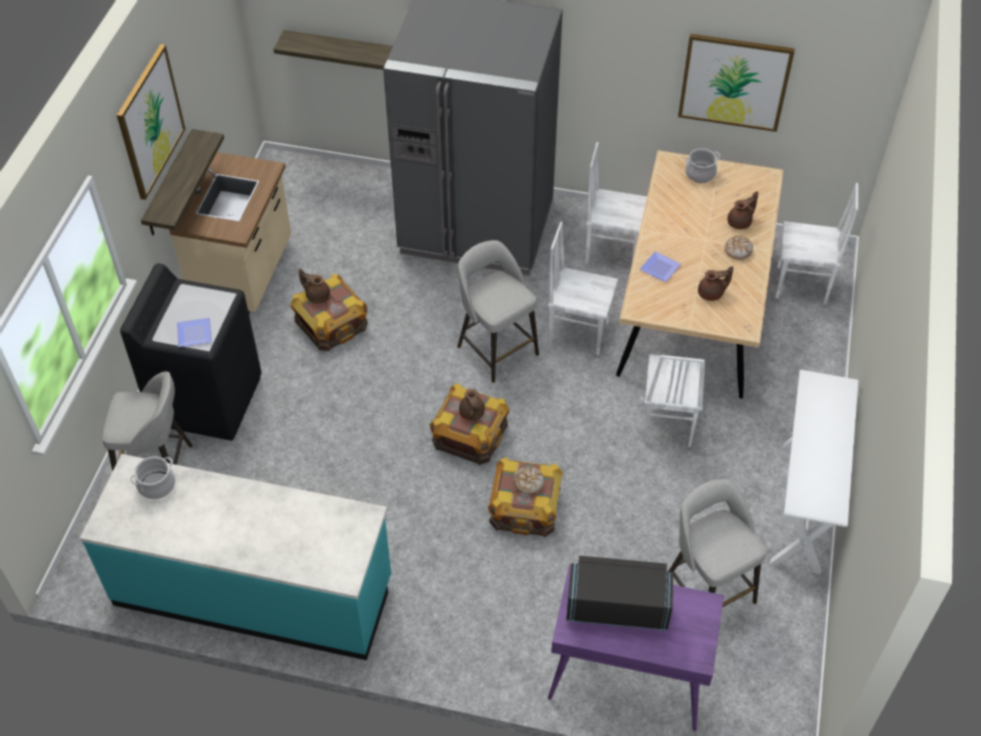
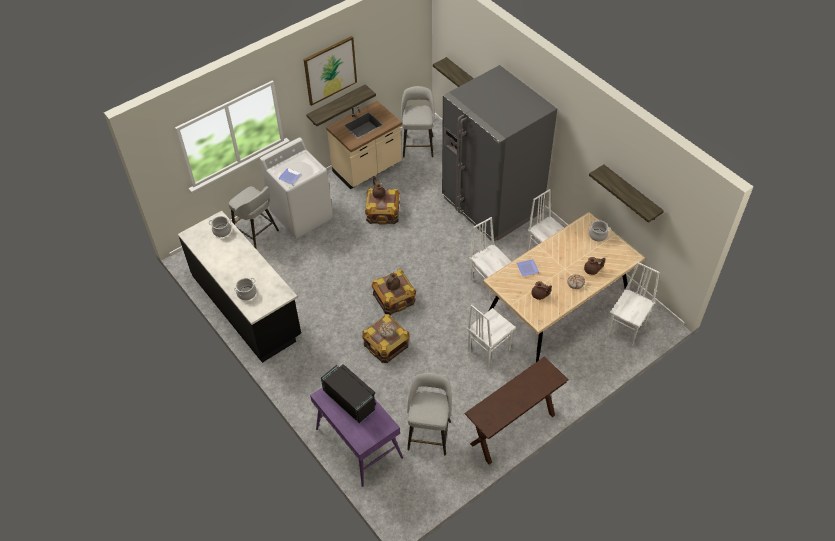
camera: 40 degrees right, 0 degrees up
(207, 400) = (302, 215): black washing machine -> white washing machine
(254, 591) = (246, 305): turquoise counter -> black counter
(302, 555) = (246, 293): none -> cooking pot
(496, 349) = (444, 267): grey stool -> grey stool (418, 145)
(734, 82) = (631, 193): picture -> shelf
(801, 506) = (512, 429): white console table -> brown console table
(802, 286) = (627, 329): white chair -> white chair turned 105 degrees counterclockwise

